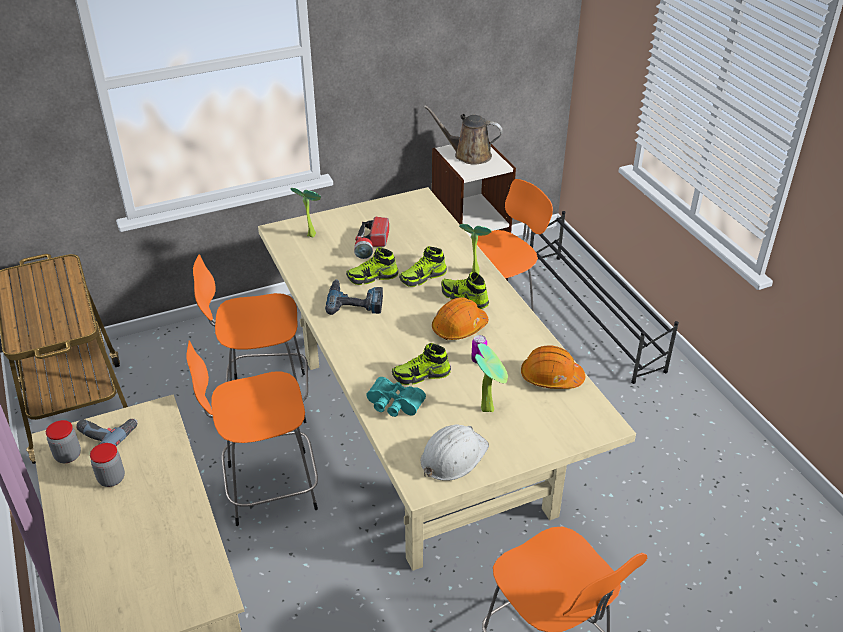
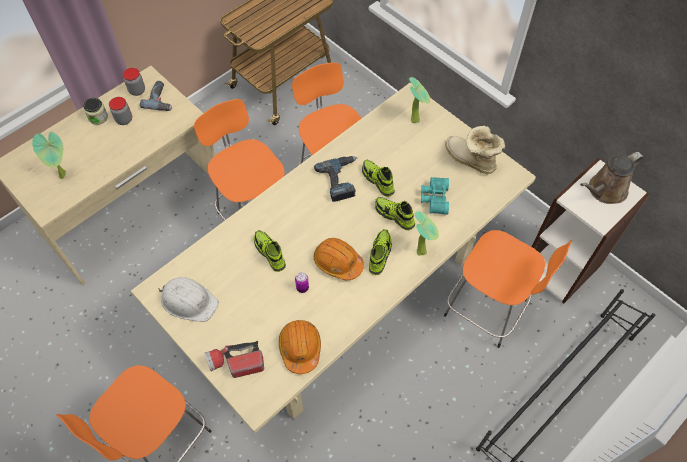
camera: 70 degrees right, 20 degrees up
(83, 508) = (98, 117): none -> jar
(371, 244) = (422, 165): flashlight -> flashlight (235, 363)
(386, 216) = (470, 161): none -> boot
(393, 405) = (230, 246): turquoise binoculars -> turquoise binoculars (434, 198)
(468, 155) = (604, 191): brown watering can -> brown watering can turned 120 degrees counterclockwise
(489, 408) = (248, 311): potted plant -> potted plant (64, 175)

